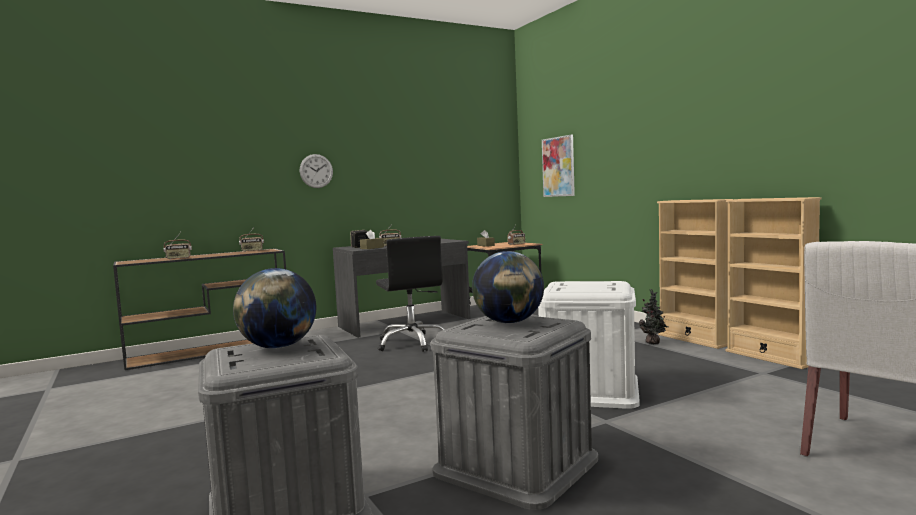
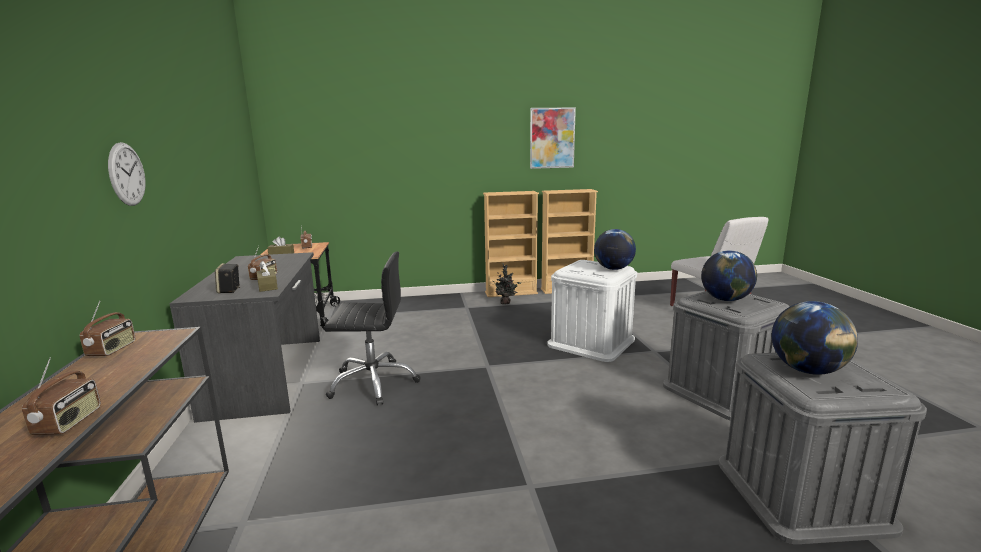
camera: 70 degrees left, 10 degrees up
(558, 166) = (333, 159): picture -> picture (552, 138)
(593, 289) = (613, 269): none -> globe

